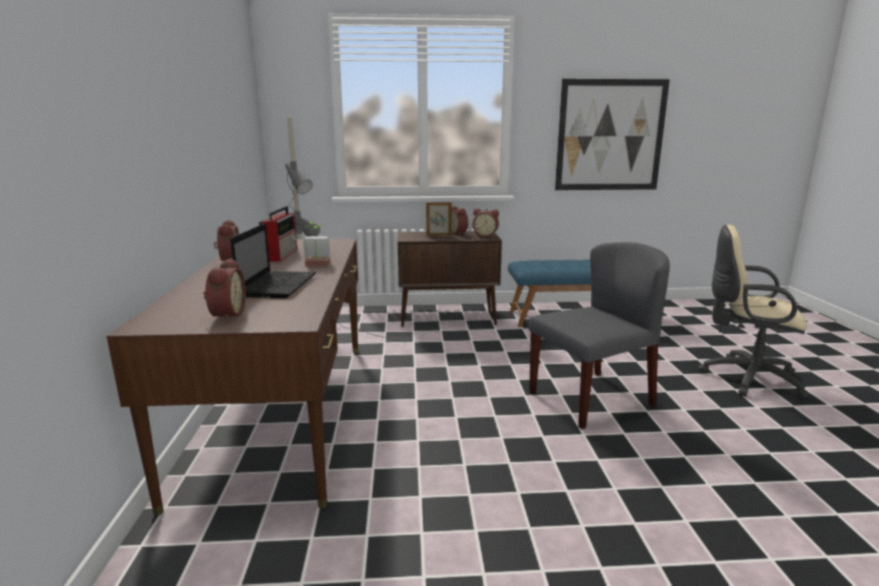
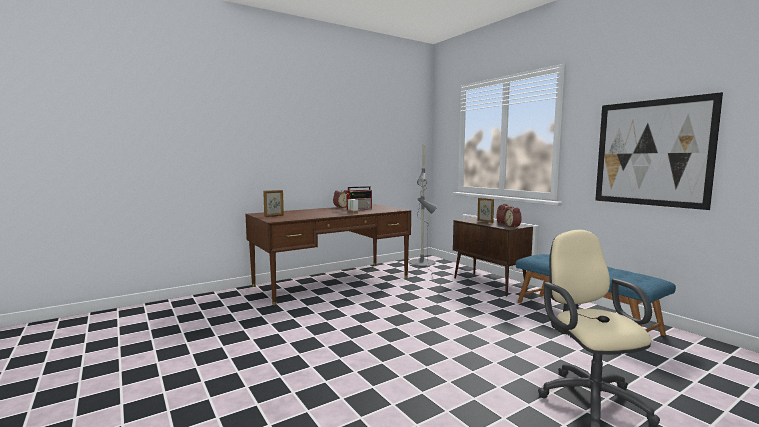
camera: 60 degrees right, 10 degrees down
(226, 315) = (274, 216): alarm clock -> picture frame
(278, 285) = (315, 214): laptop -> none
(591, 398) = (441, 338): grey chair -> none

